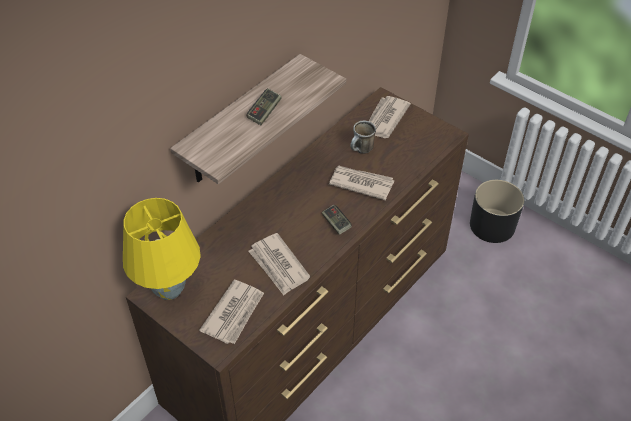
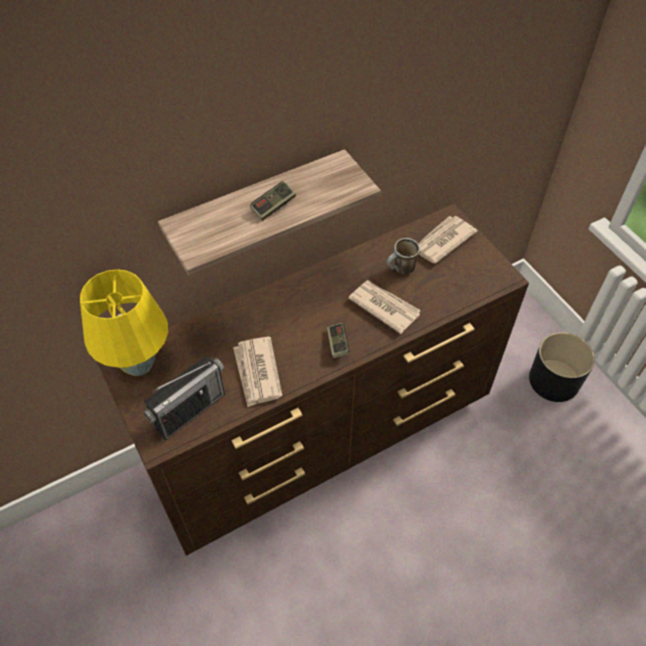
camera: 20 degrees right, 5 degrees up
(234, 313) = (190, 411): newspaper -> radio

